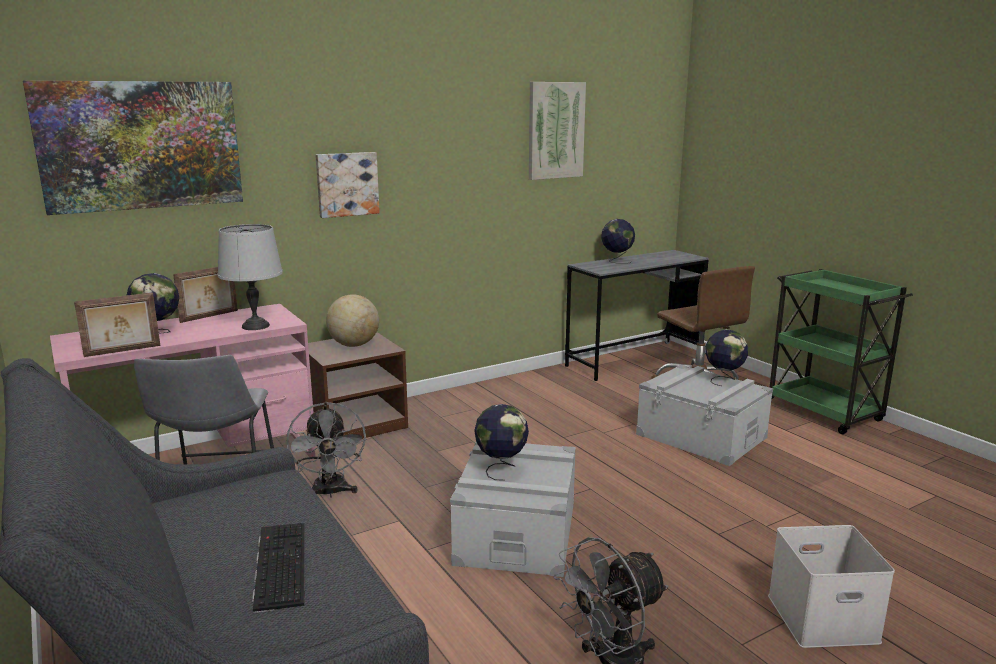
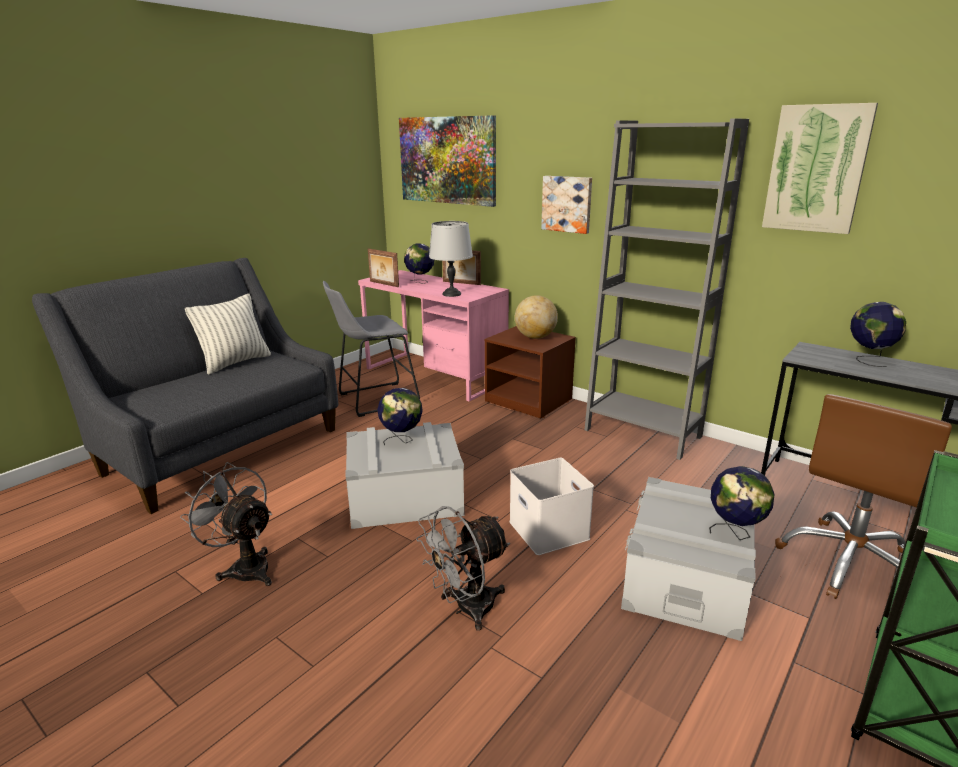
camera: 70 degrees right, 5 degrees up
(181, 535) = (235, 363): none -> pillow
(279, 564) = (204, 387): keyboard -> none
(330, 493) = (423, 419): grey fan -> grey fan (466, 609)
(482, 394) = (642, 433): none -> grey bookcase
(823, 617) = (325, 696): white storage box -> white storage box (550, 530)

